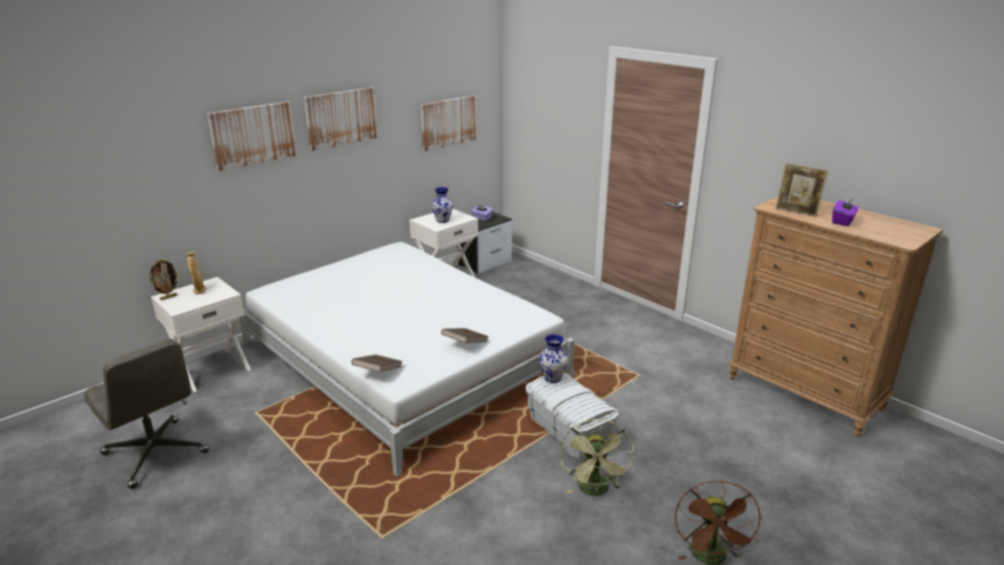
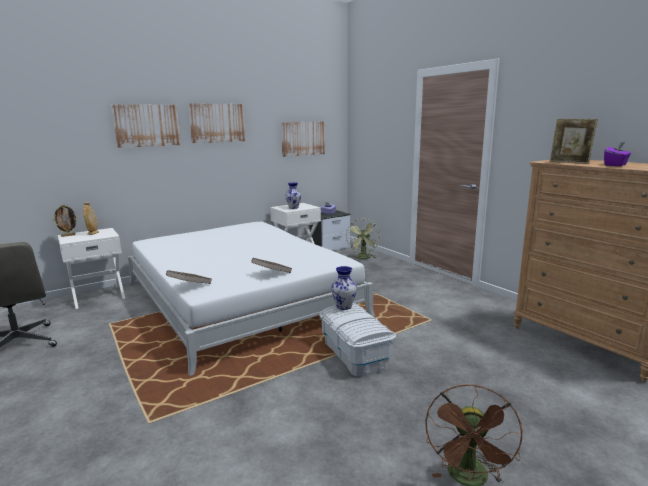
camera: 10 degrees right, 10 degrees down
(595, 490) = (363, 403): green fan -> green fan (363, 258)

